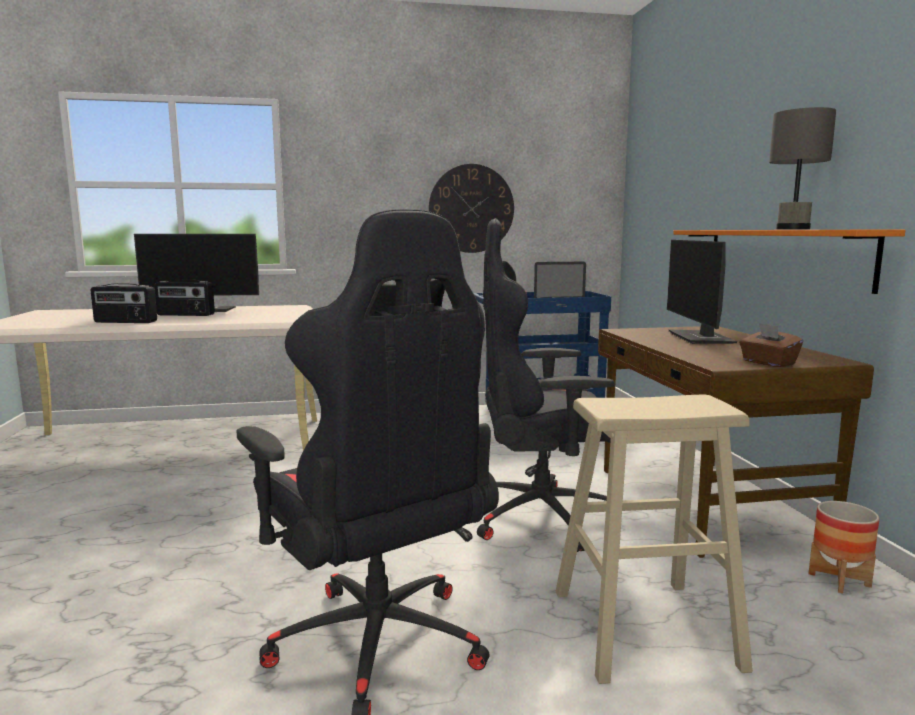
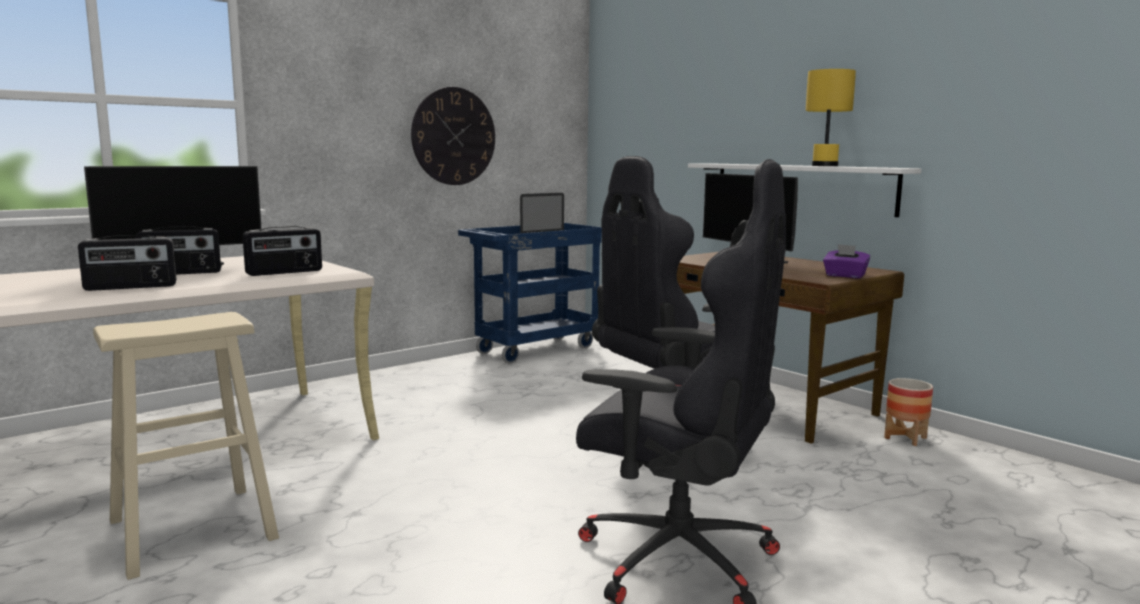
camera: 30 degrees left, 0 degrees up
(246, 319) = (284, 272): none -> radio
(643, 628) = (837, 497): beige stool -> beige stool (192, 529)
(768, 363) = (845, 276): brown tissue box -> purple tissue box
(782, 256) = (801, 187): orange shelf -> white shelf
(792, 229) = (824, 166): grey table lamp -> yellow table lamp

